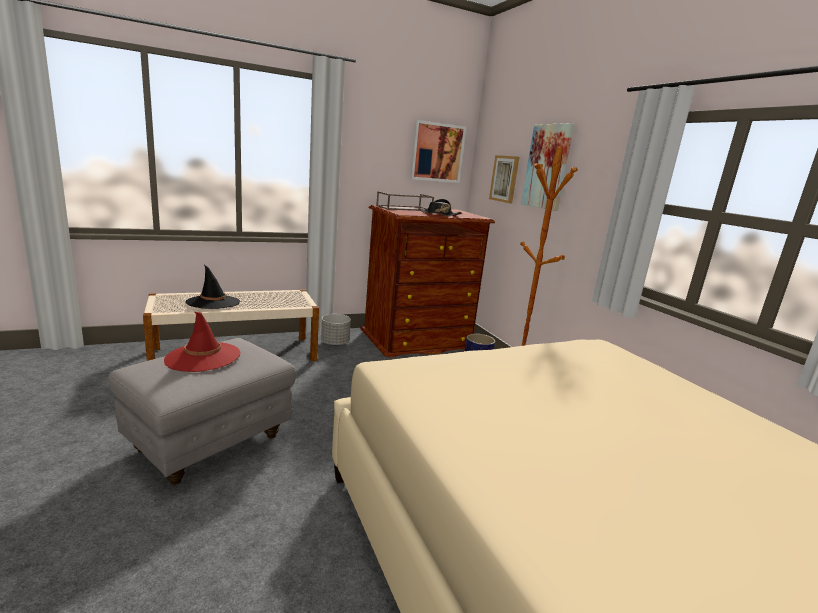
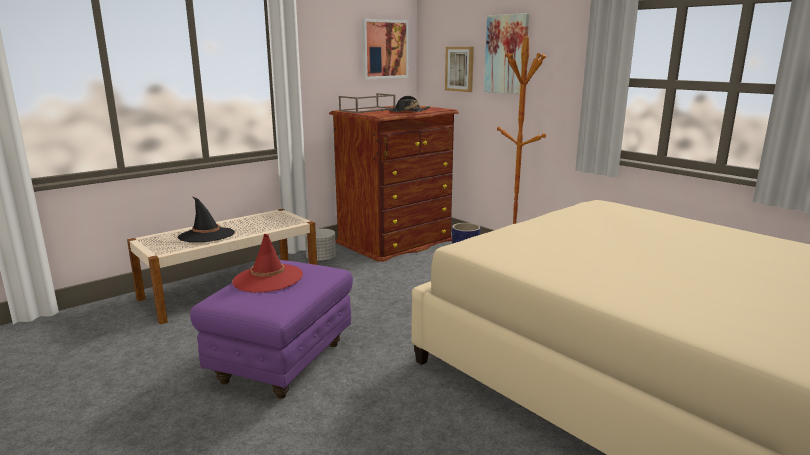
camera: 15 degrees left, 0 degrees up
(210, 443) = (282, 362): grey ottoman -> purple ottoman

